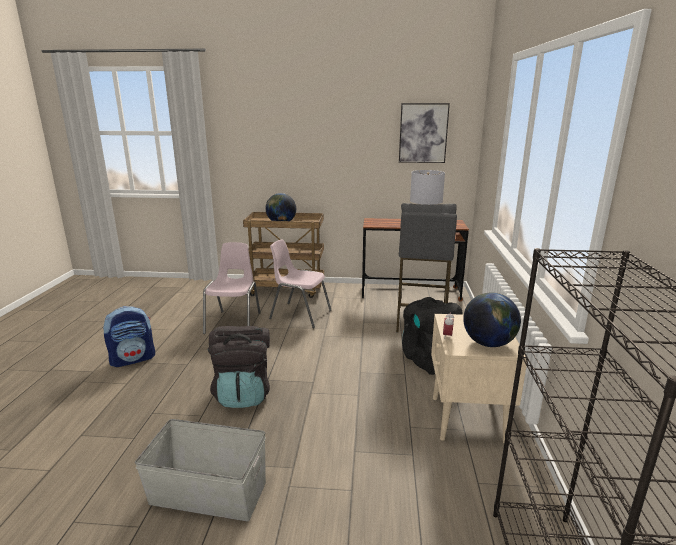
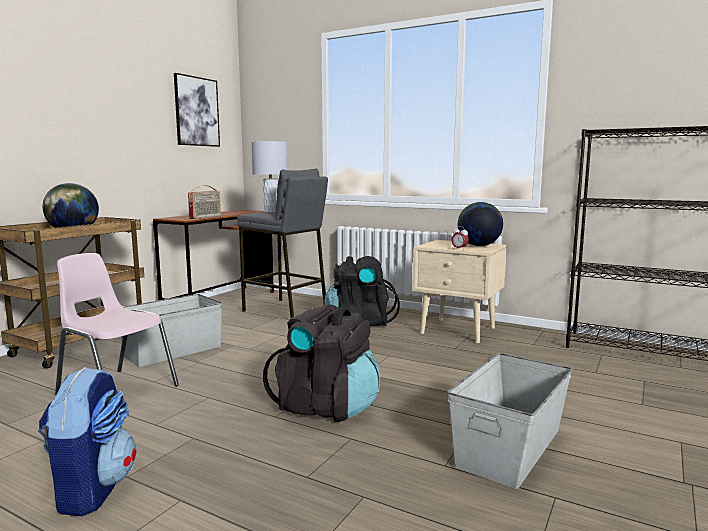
camera: 65 degrees left, 10 degrees down
(299, 314) = (172, 351): pink chair -> grey storage box
(389, 225) = (206, 217): none -> radio

